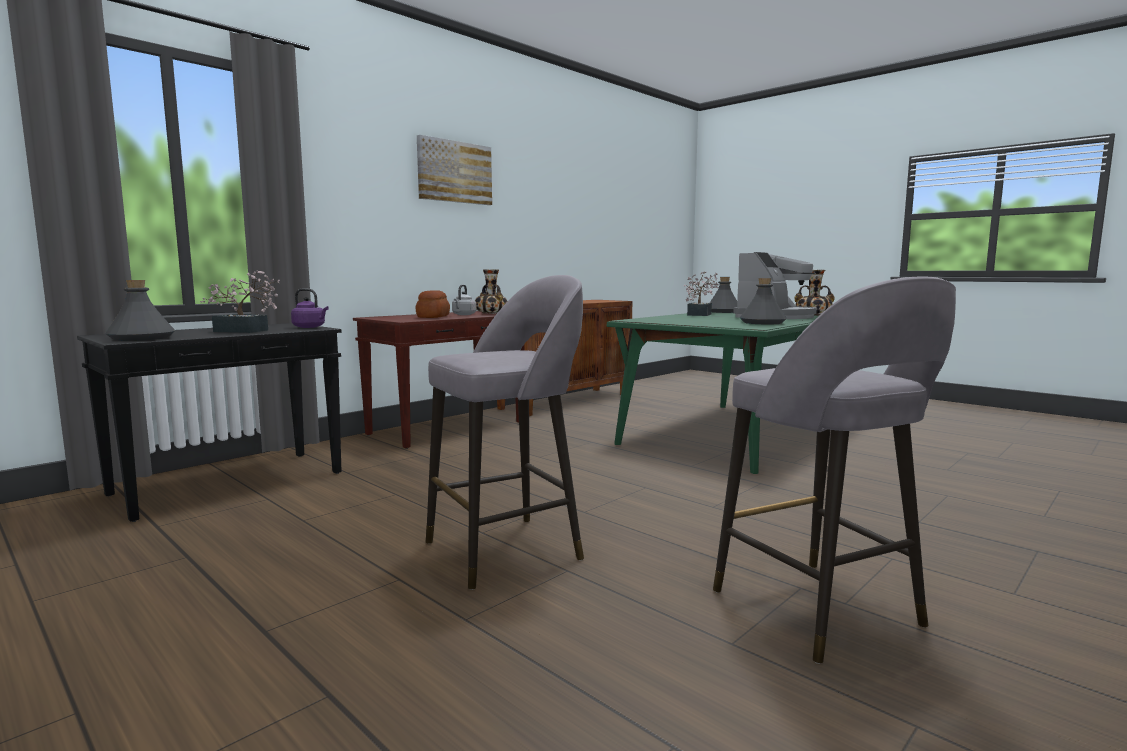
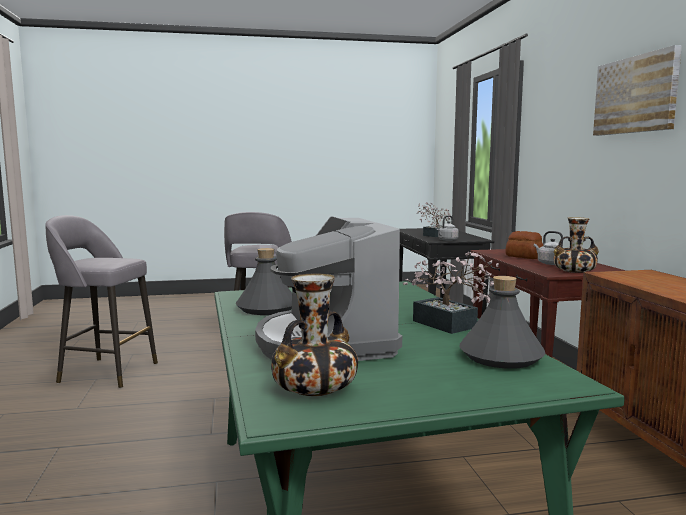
camera: 125 degrees right, 0 degrees up
(141, 338) = (415, 230): grey bottle -> none
(310, 327) = (447, 240): purple kettle -> grey kettle

